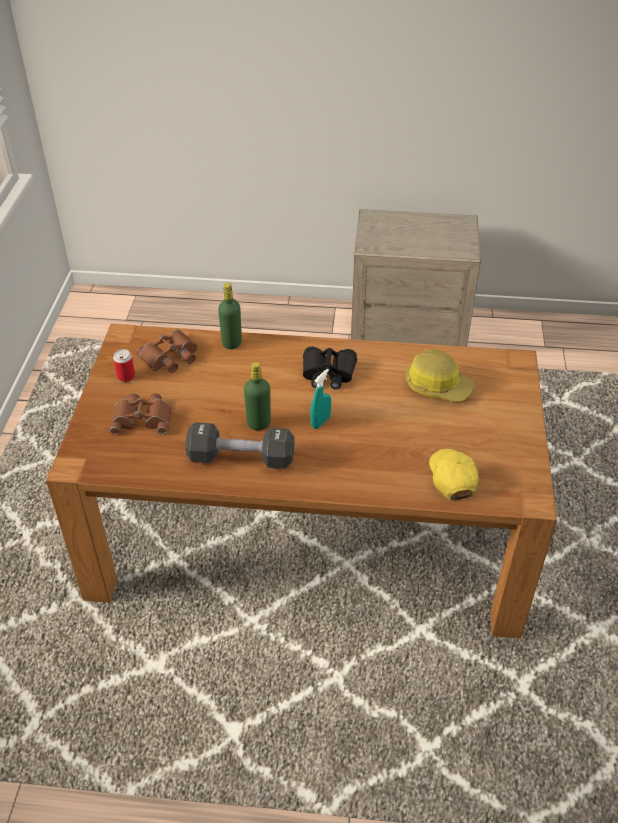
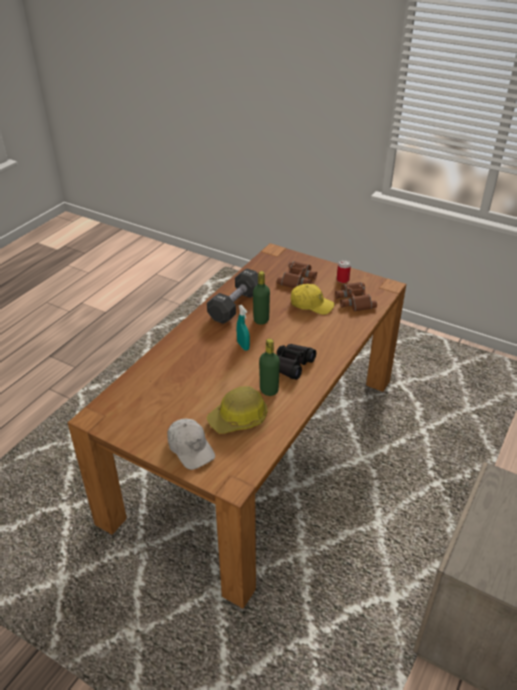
camera: 115 degrees right, 5 degrees down
(232, 343) = (354, 329): green bottle -> green bottle (269, 390)
(452, 477) = (145, 387): yellow cap -> yellow cap (311, 304)
(503, 404) = (190, 448): none -> white cap

